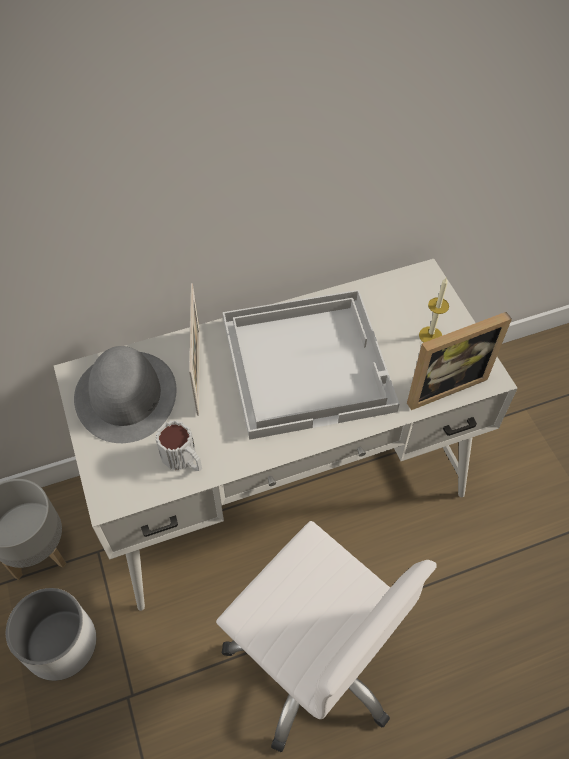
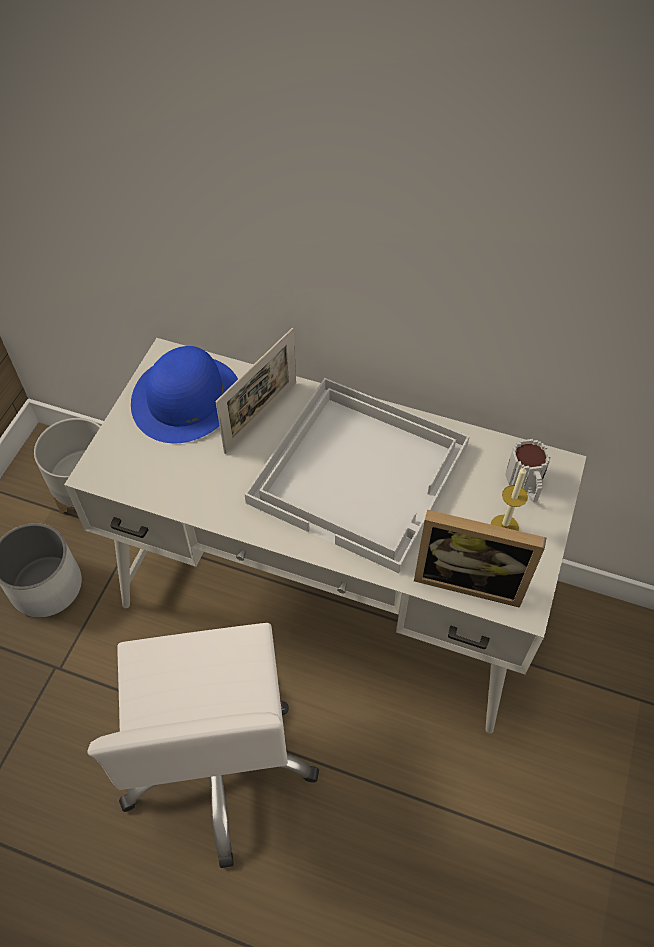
camera: 40 degrees right, 0 degrees up
(126, 395) = (186, 399): grey hat -> blue hat
(183, 459) = (179, 482): mug -> mug (526, 484)

